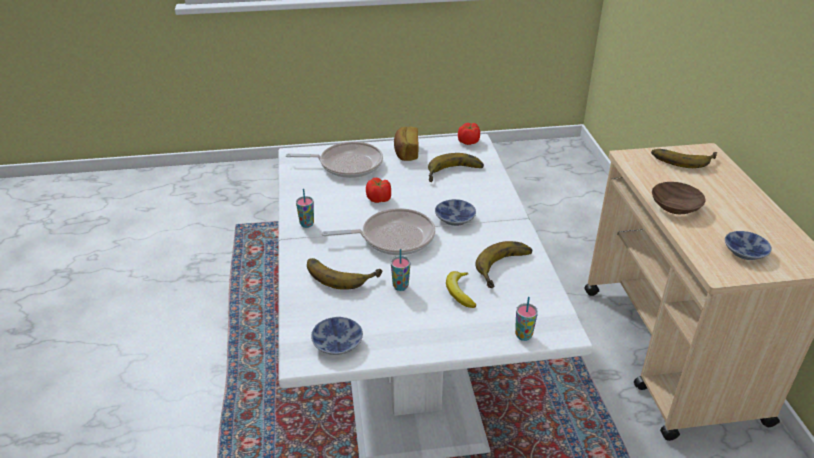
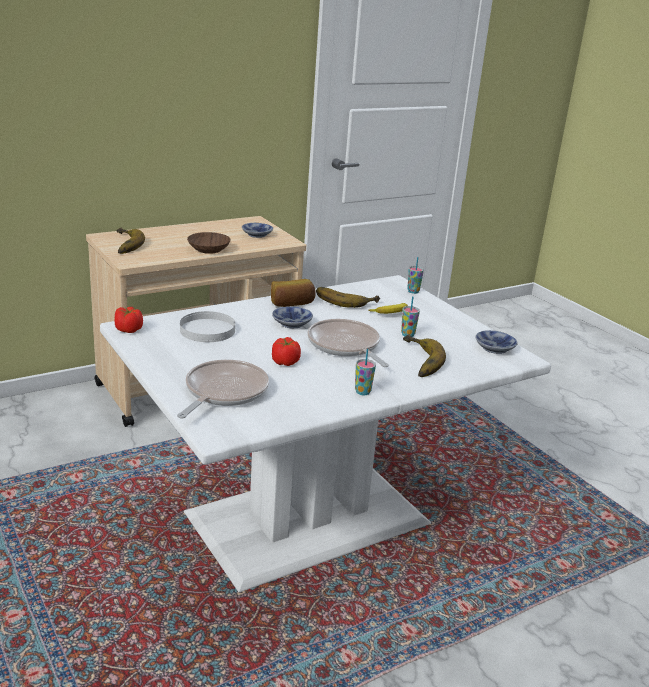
camera: 115 degrees left, 10 degrees down
(347, 164) = (223, 392): frying pan -> frying pan turned 45 degrees clockwise
(406, 152) = (173, 361): bread -> bread (292, 303)
(455, 174) = (207, 330): banana -> white plate

